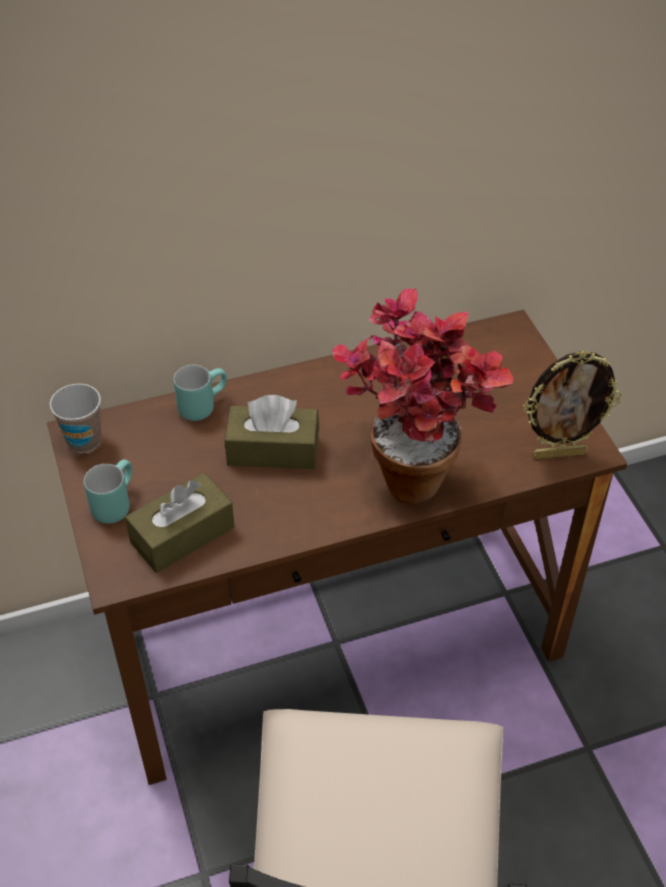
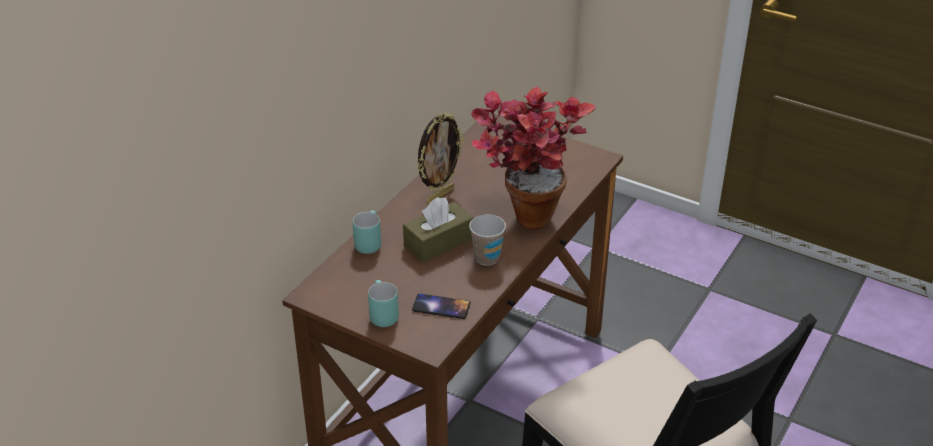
camera: 40 degrees left, 10 degrees down
(84, 440) = (320, 296): cup -> cup (487, 258)
(182, 534) = (441, 306): brown tissue box -> phone
(559, 453) = (587, 167): picture frame -> picture frame (440, 195)

